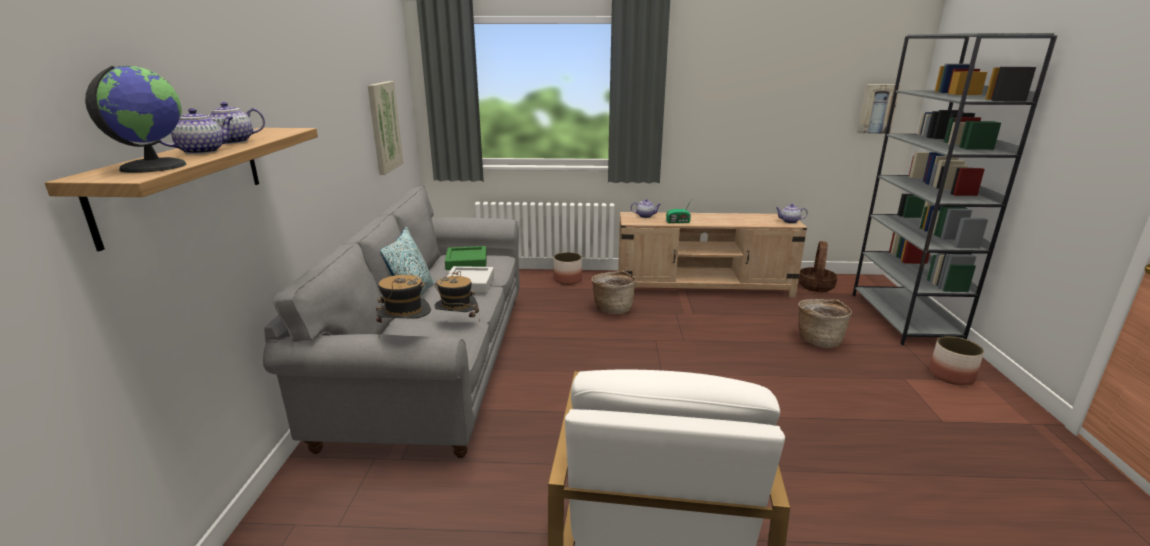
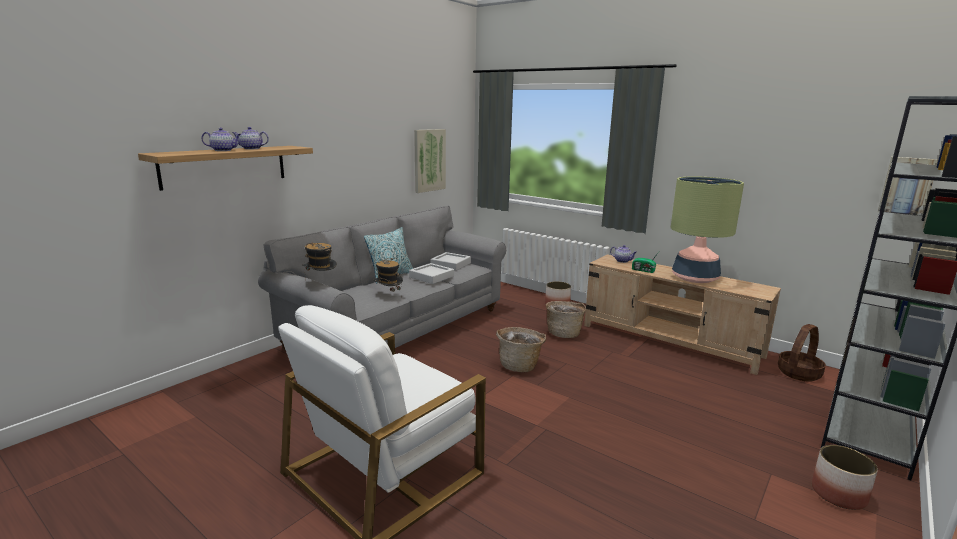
camera: 35 degrees right, 5 degrees down
(152, 166) = (184, 153): globe -> none
(466, 262) = (450, 264): green tray -> grey tray
(727, 220) = (695, 278): none -> table lamp
(789, 221) = (761, 292): teapot -> none
(819, 340) = (724, 413): basket -> basket (520, 365)

